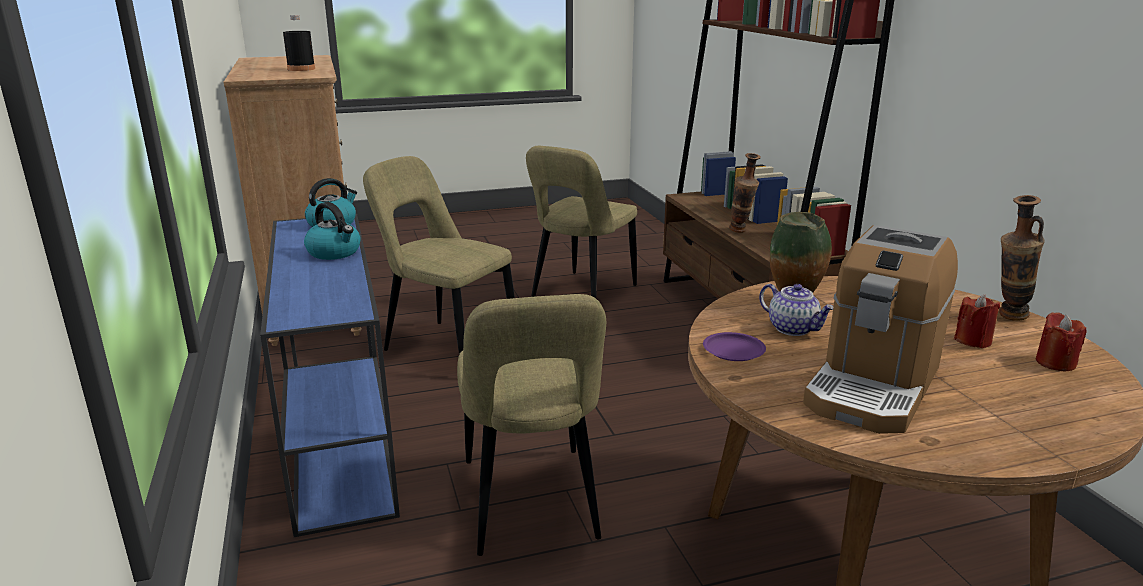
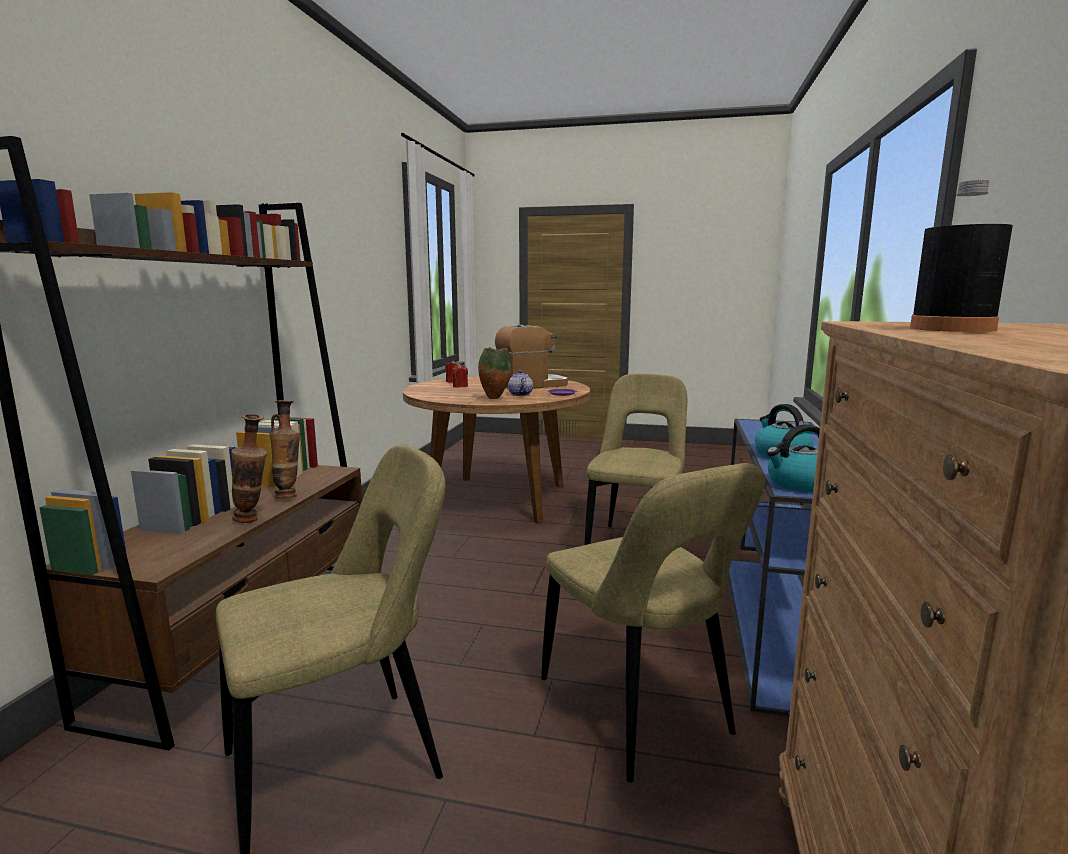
camera: 150 degrees left, 10 degrees down
(1007, 317) = (422, 387): vase -> vase (253, 520)

